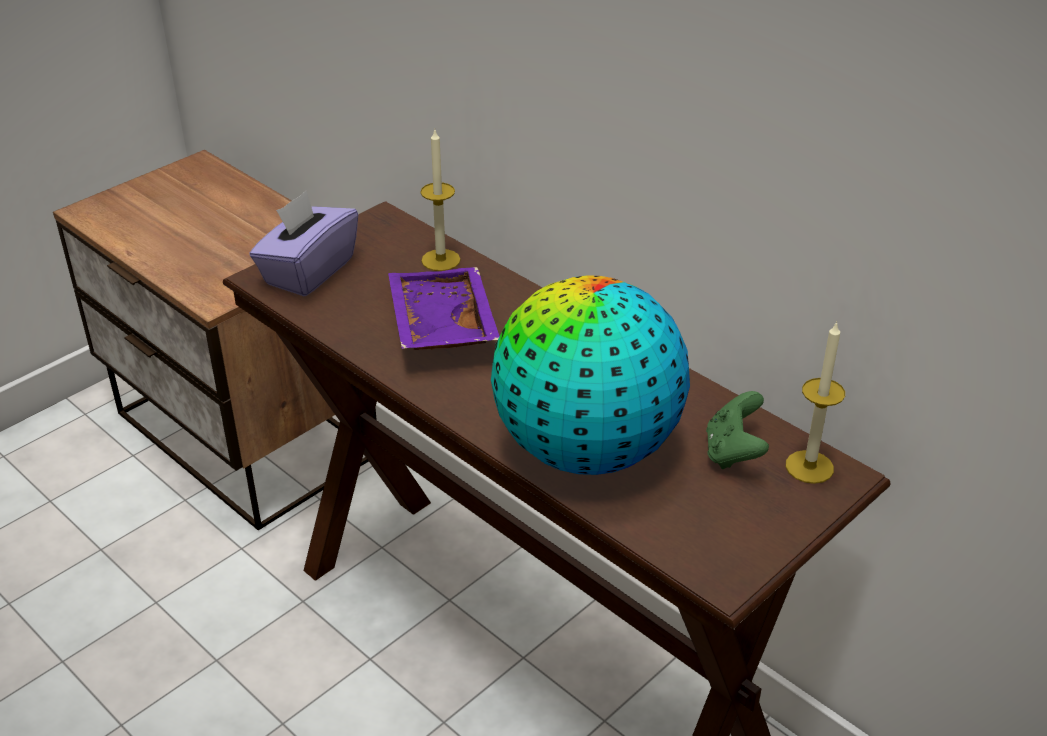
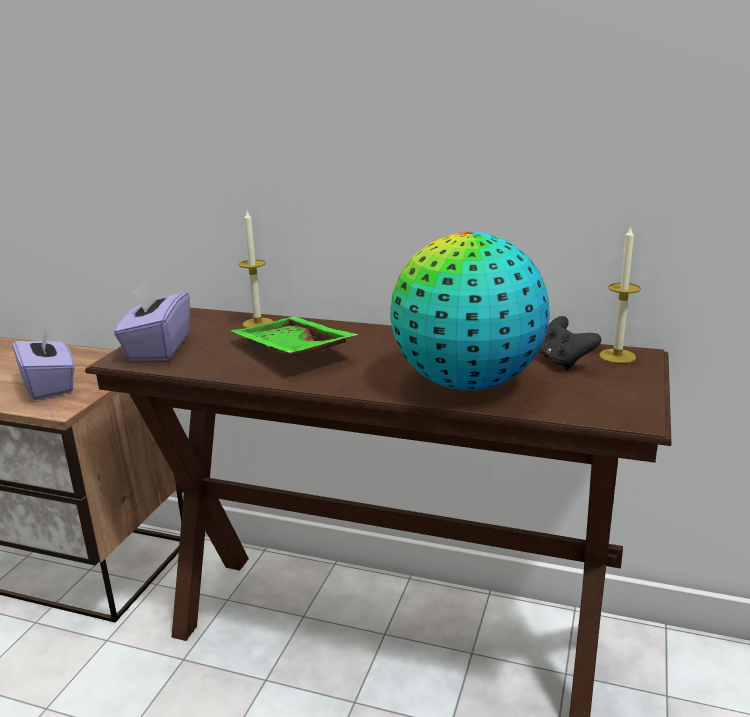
camera: 25 degrees left, 15 degrees down
(221, 258) = (50, 386): none -> purple tissue box
(439, 325) = (290, 352): purple tray -> green tray
(733, 452) = (563, 361): green game controller -> black game controller

